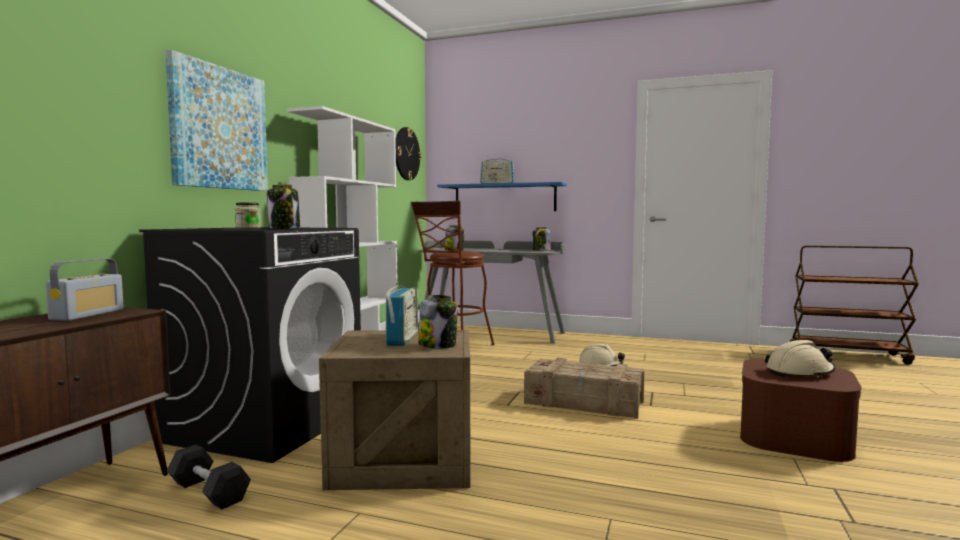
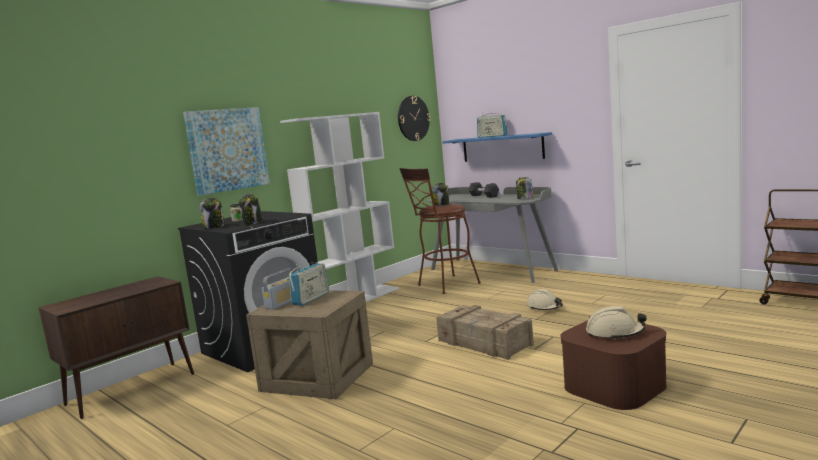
camera: 25 degrees right, 5 degrees up
(88, 314) = (143, 285): radio -> radio (283, 303)
(208, 492) = (205, 386): black dumbbell -> black dumbbell (484, 196)
(438, 345) = (322, 306): jar -> jar (214, 227)

